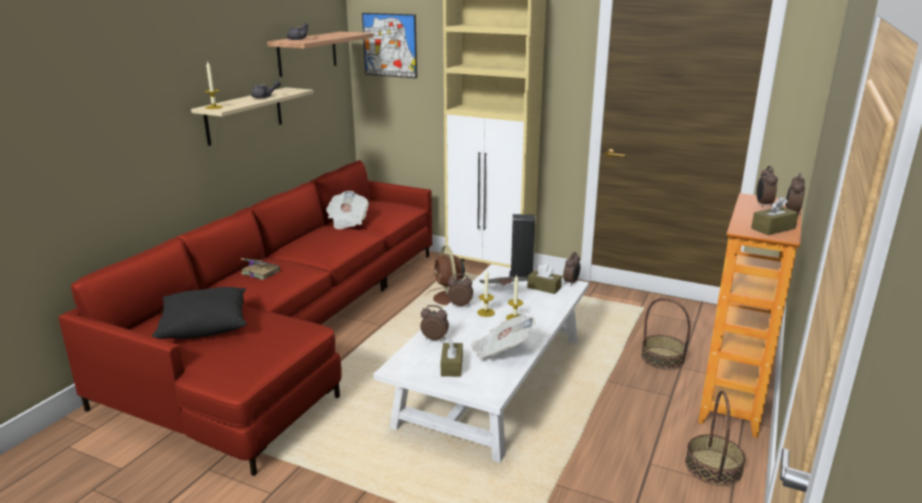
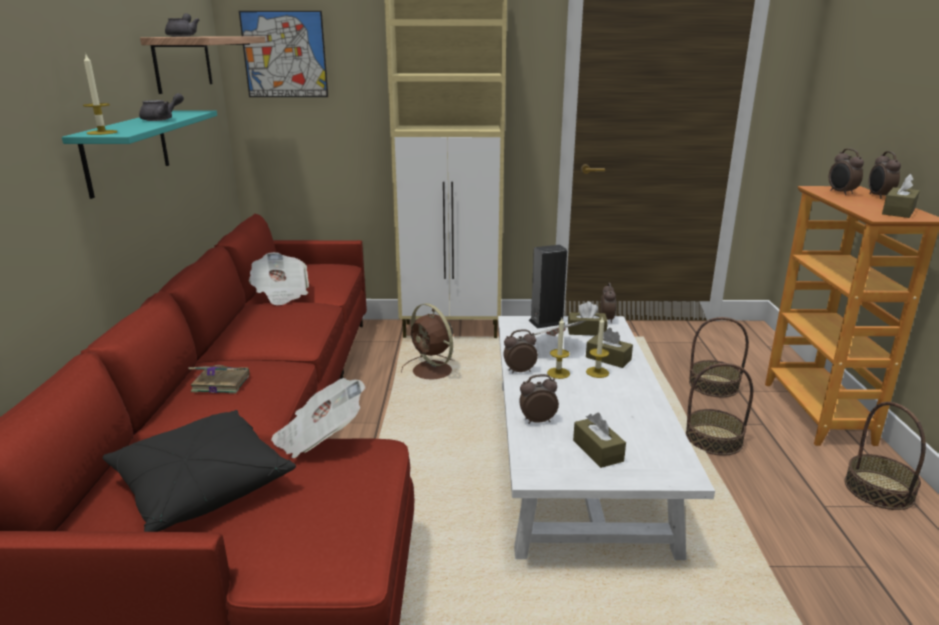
camera: 25 degrees left, 0 degrees up
(244, 115) = (127, 151): beige shelf -> turquoise shelf
(501, 351) = (629, 415): newspaper -> newspaper (319, 438)
(535, 310) = (608, 358): none -> brown tissue box
(614, 396) = (713, 439): none -> basket

